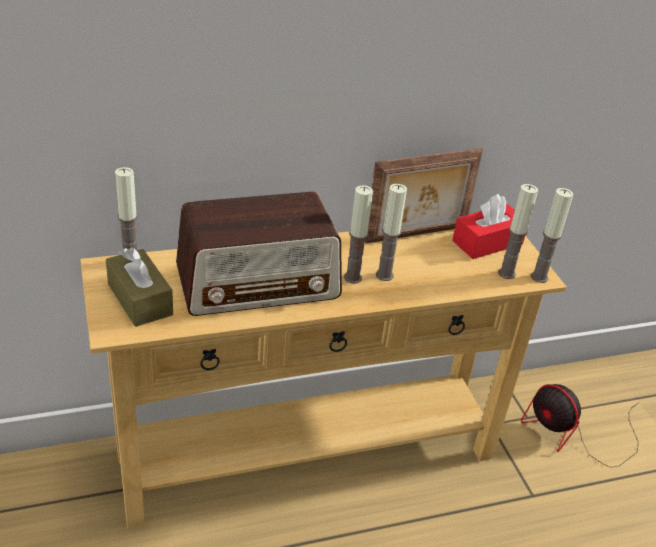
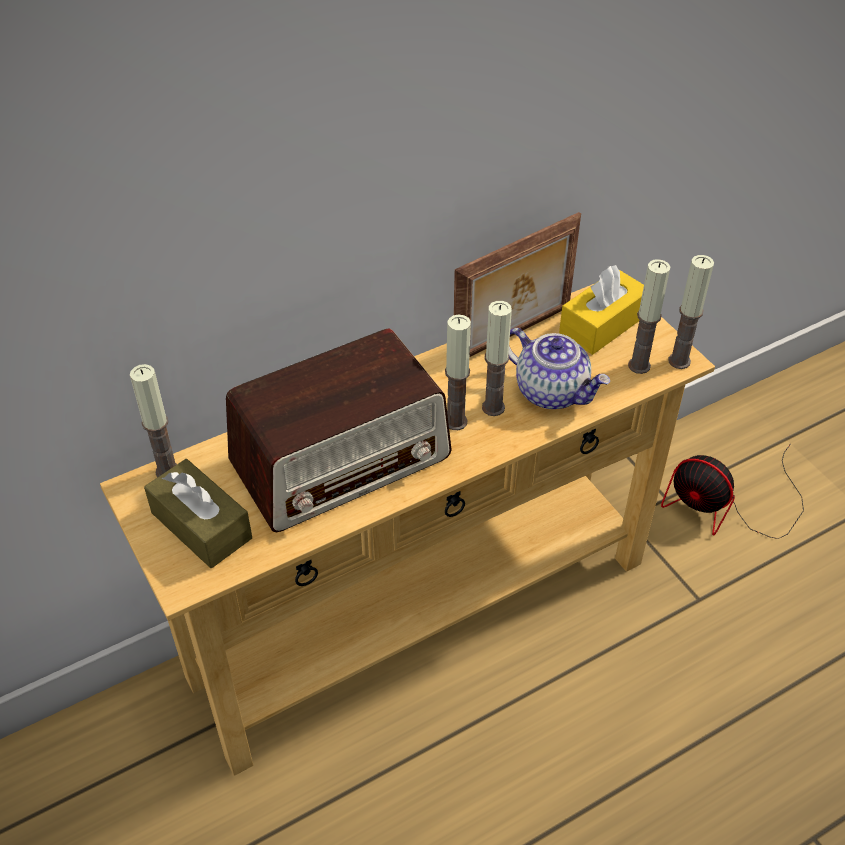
camera: 10 degrees left, 10 degrees up
(433, 275) = (552, 391): none -> teapot
(487, 242) = (602, 324): red tissue box -> yellow tissue box

